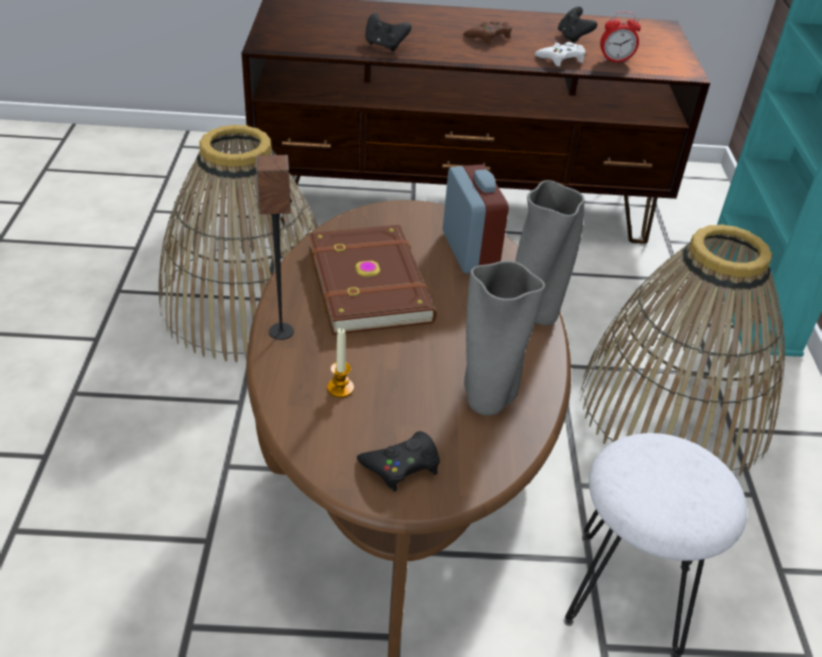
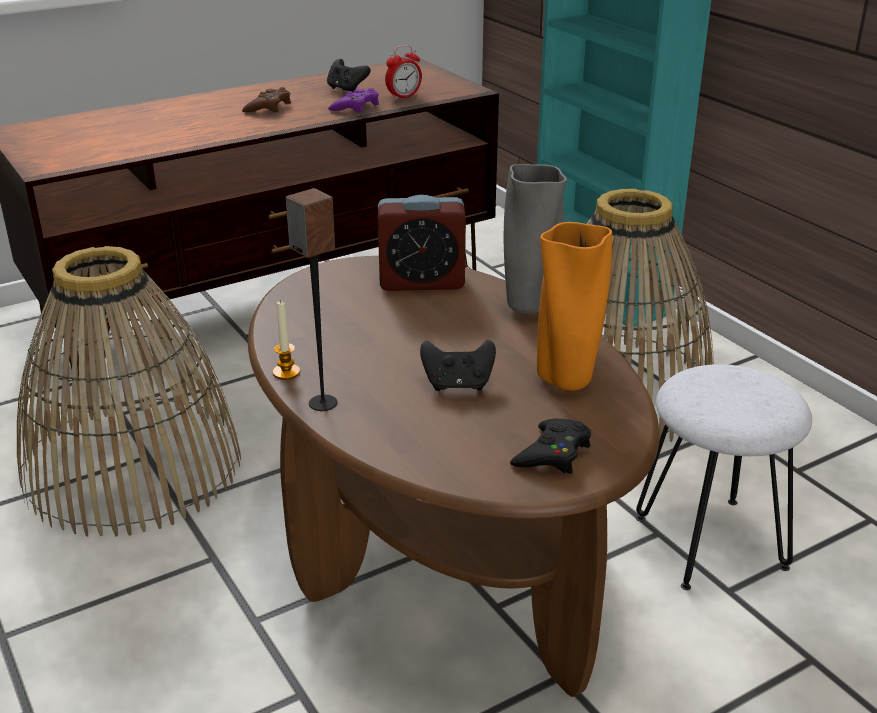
camera: 30 degrees left, 10 degrees down
(340, 388) = (432, 422): candle -> candle (286, 372)
(372, 283) = (363, 336): brown book -> none
(385, 46) = (175, 138): black game controller -> black game controller (458, 385)
(470, 251) = (421, 282): alarm clock -> alarm clock turned 135 degrees clockwise
(487, 401) = (565, 381): grey vase -> orange vase
(561, 59) = (356, 107): white game controller -> purple game controller

